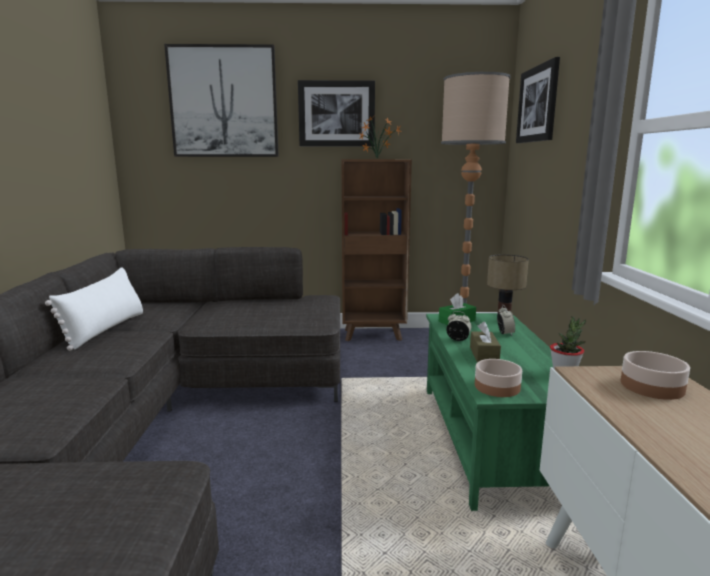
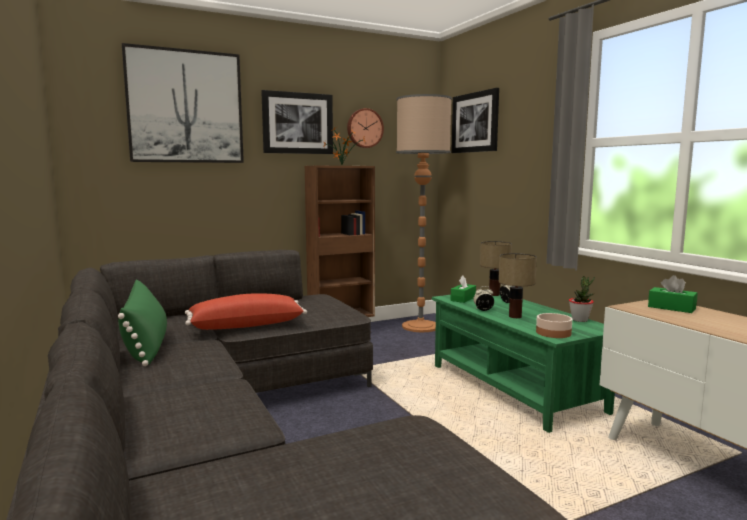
camera: 25 degrees left, 5 degrees down
(106, 329) = (146, 345): white pillow -> green pillow
(212, 321) = (246, 325): none -> red pillow
(414, 116) = (364, 128): none -> wall clock
(484, 355) = (516, 316): brown tissue box -> table lamp
(653, 387) = (671, 308): bowl -> green tissue box

